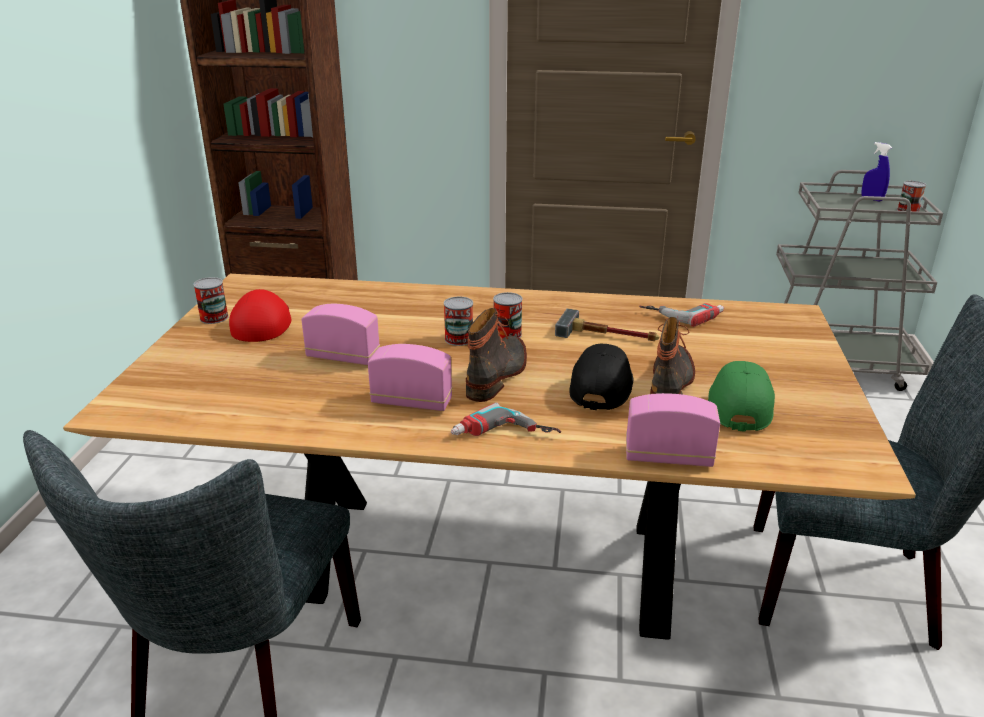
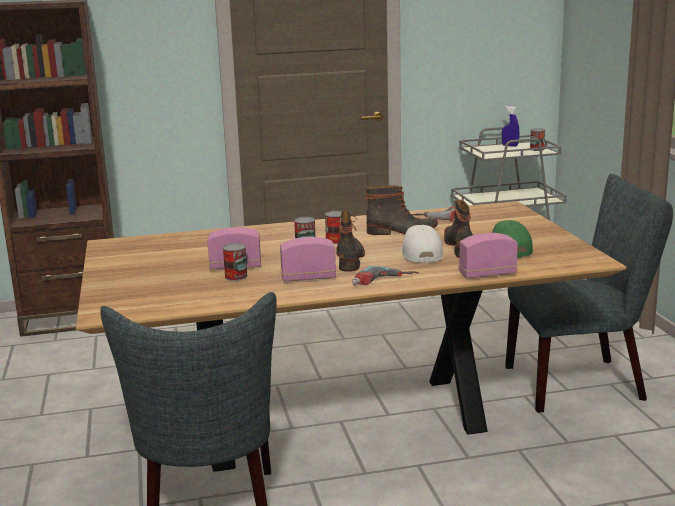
camera: 20 degrees left, 10 degrees down
(214, 318) = (110, 263): can -> can (236, 276)
(263, 322) = (152, 260): red cap -> none
(601, 386) = (421, 253): black cap -> white cap
(608, 335) = (402, 232): hammer -> boot

